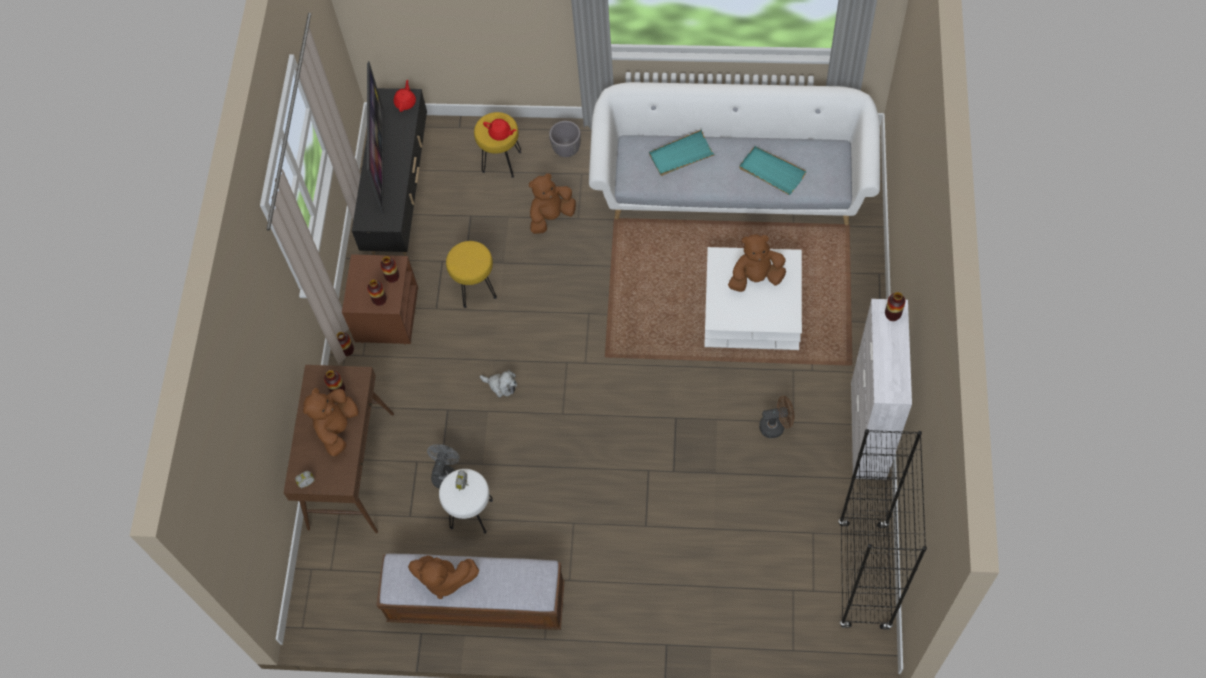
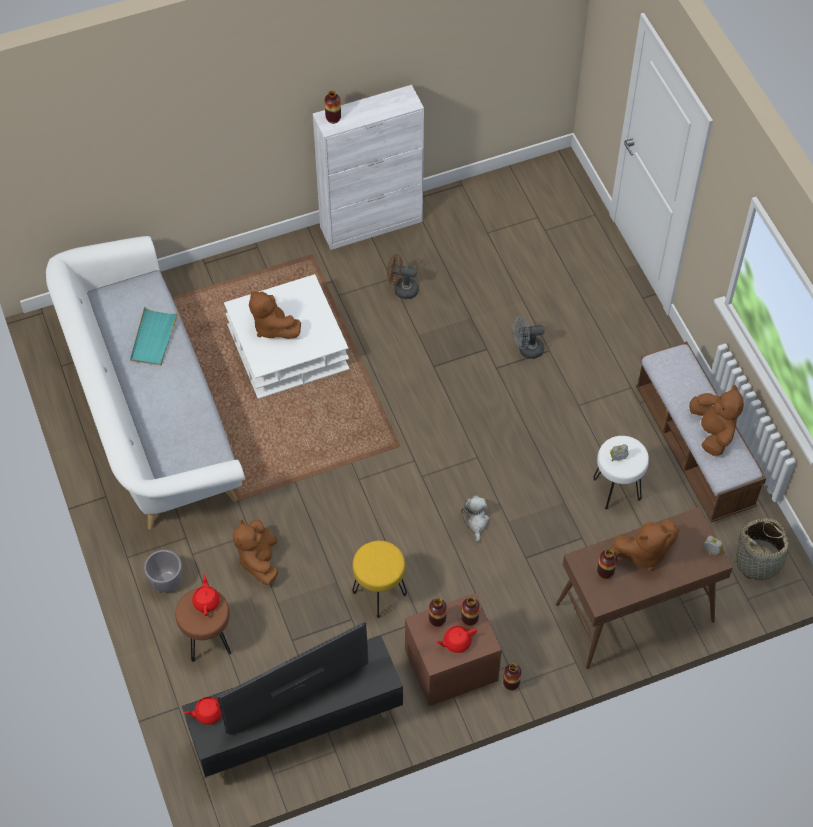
camera: 120 degrees left, 5 degrees down
(338, 598) = (759, 561): none -> basket
(366, 283) = (456, 642): none -> red teapot
(445, 473) = (591, 529): grey fan -> grey fan (527, 350)
(502, 161) = (207, 640): yellow stool -> brown stool
(551, 216) = (259, 560): brown plush toy -> brown plush toy turned 60 degrees clockwise
(681, 155) = (166, 420): turquoise tray -> none
(776, 426) = (402, 289): brown fan -> brown fan turned 45 degrees counterclockwise
(864, 576) = (505, 189): black bookcase -> none

